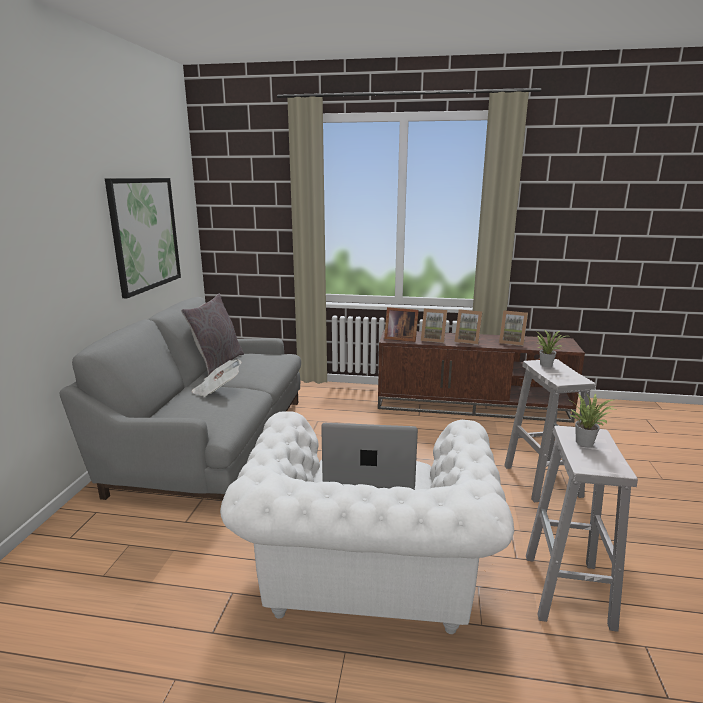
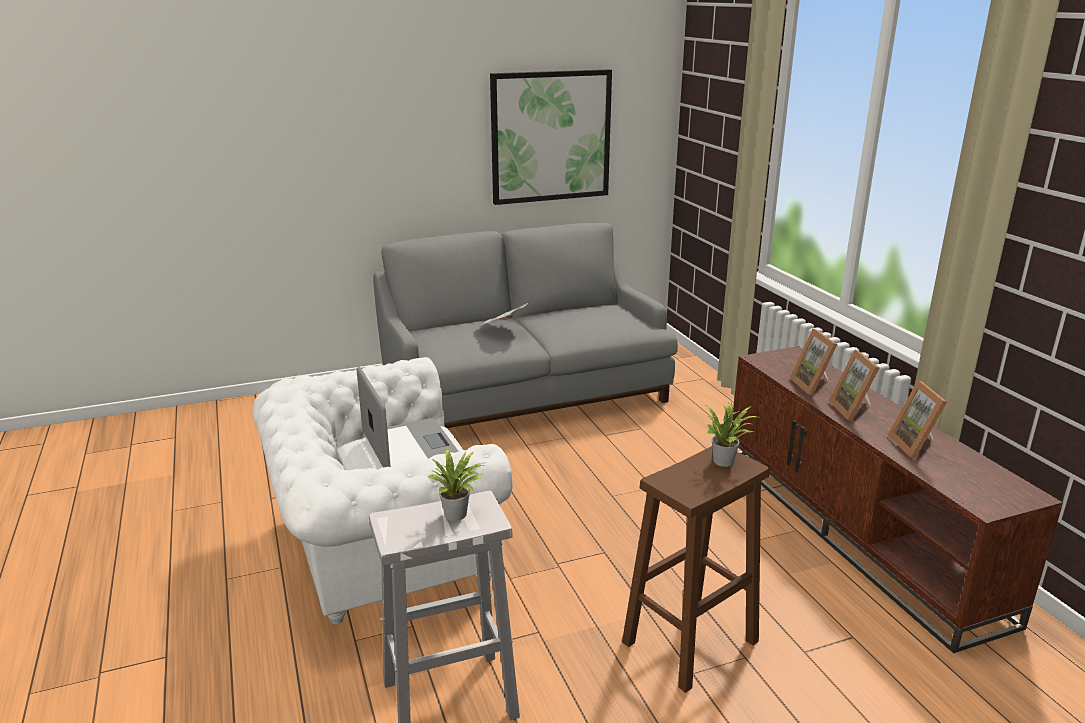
camera: 60 degrees right, 5 degrees up
(217, 364) = (569, 308): grey pillow -> none
(400, 338) = (778, 364): picture frame -> none
(541, 480) = (691, 641): white stool -> brown stool

